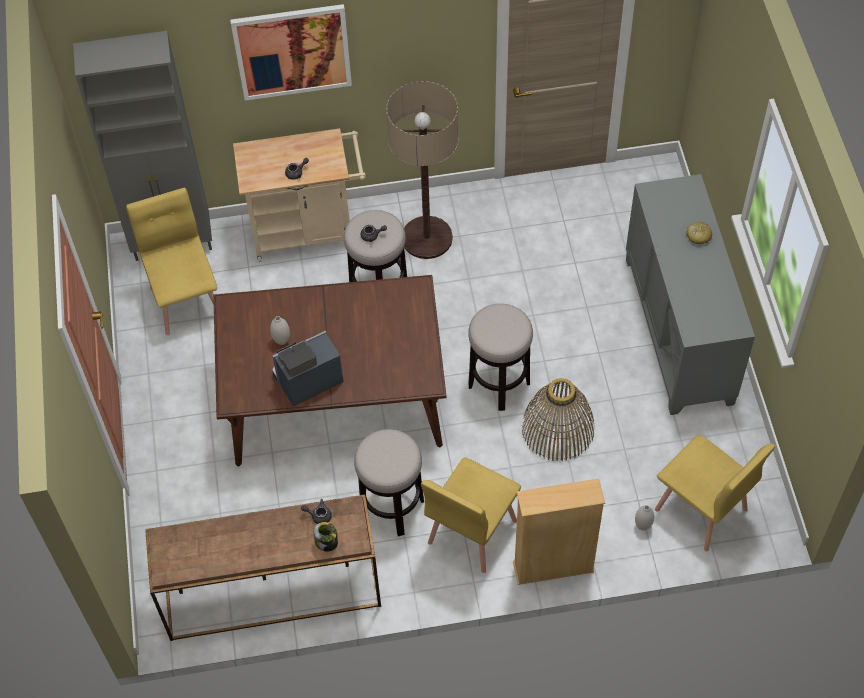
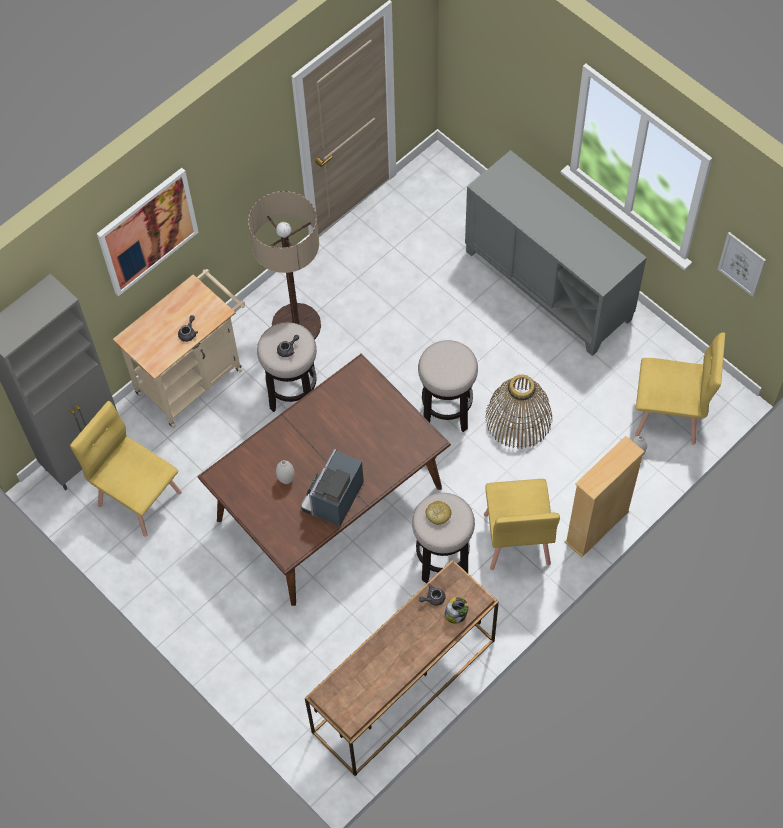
camera: 35 degrees left, 5 degrees up
(698, 236) = (546, 201): bread -> bread (438, 515)
(822, 381) = (741, 264): none -> picture

